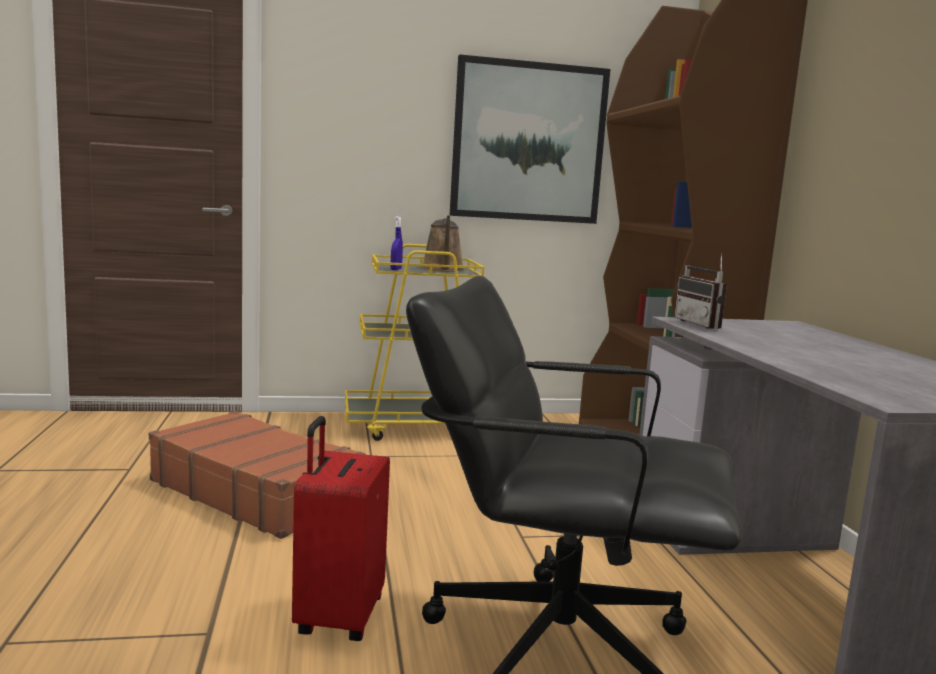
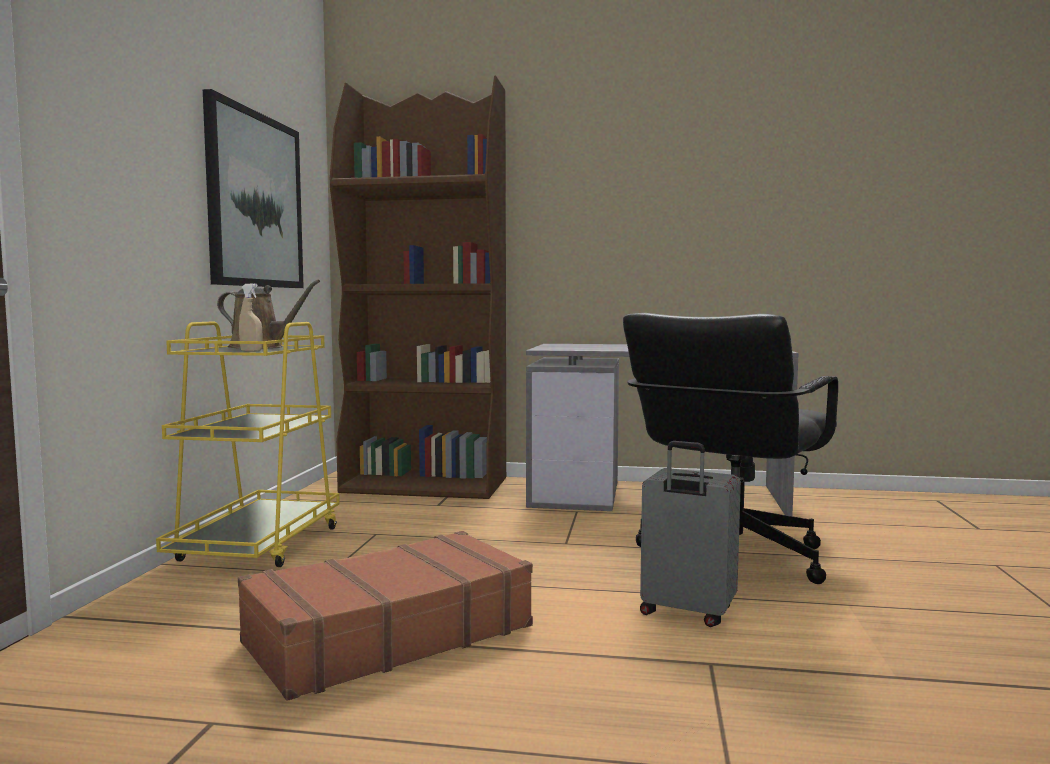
camera: 70 degrees left, 5 degrees down
(337, 617) = (686, 613): red suitcase -> grey suitcase
(396, 269) = (251, 351): blue spray bottle -> beige spray bottle
(703, 324) = (564, 348): radio -> none

